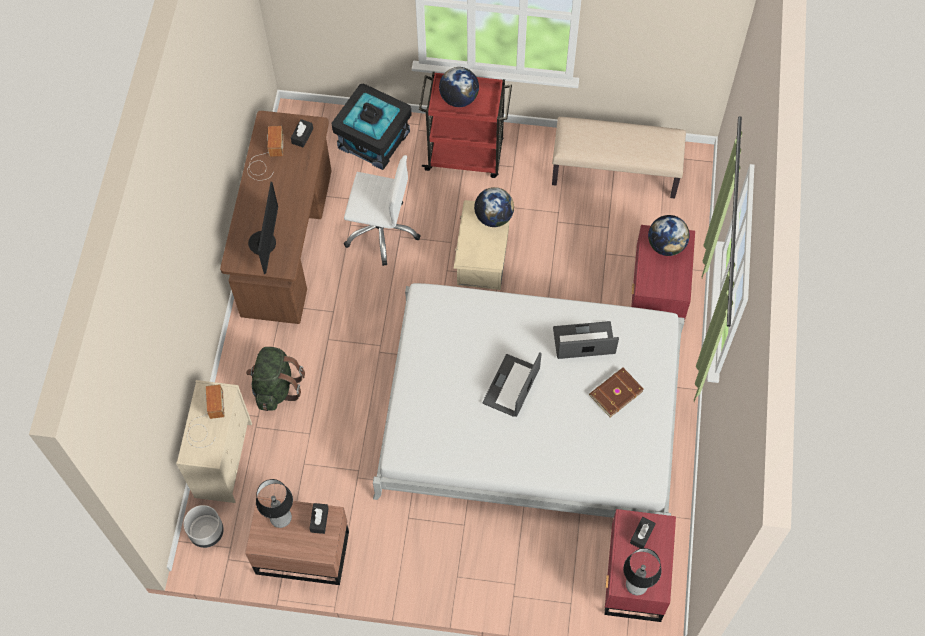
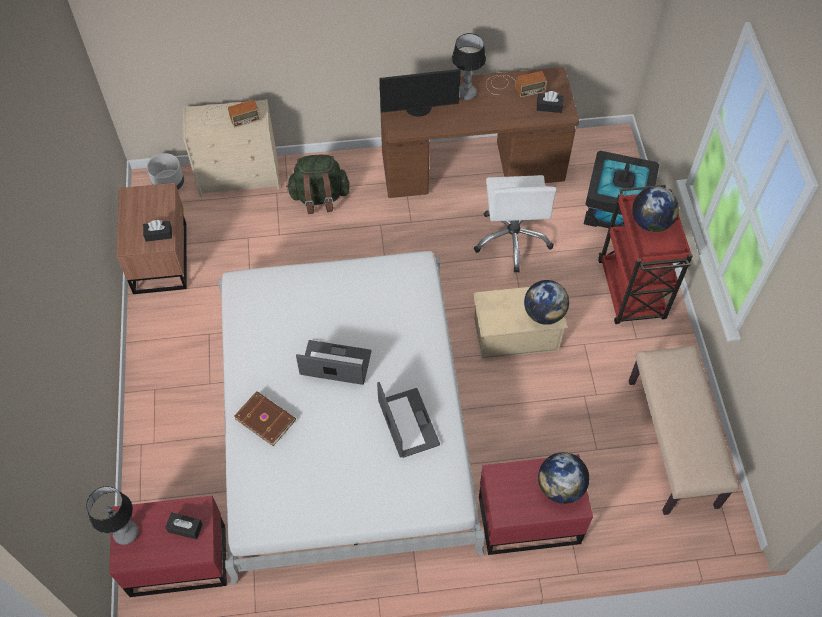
camera: 75 degrees right, 5 degrees down
(280, 517) = (157, 204): table lamp -> table lamp (466, 93)
(615, 392) = (352, 467): brown book -> brown book (265, 418)

